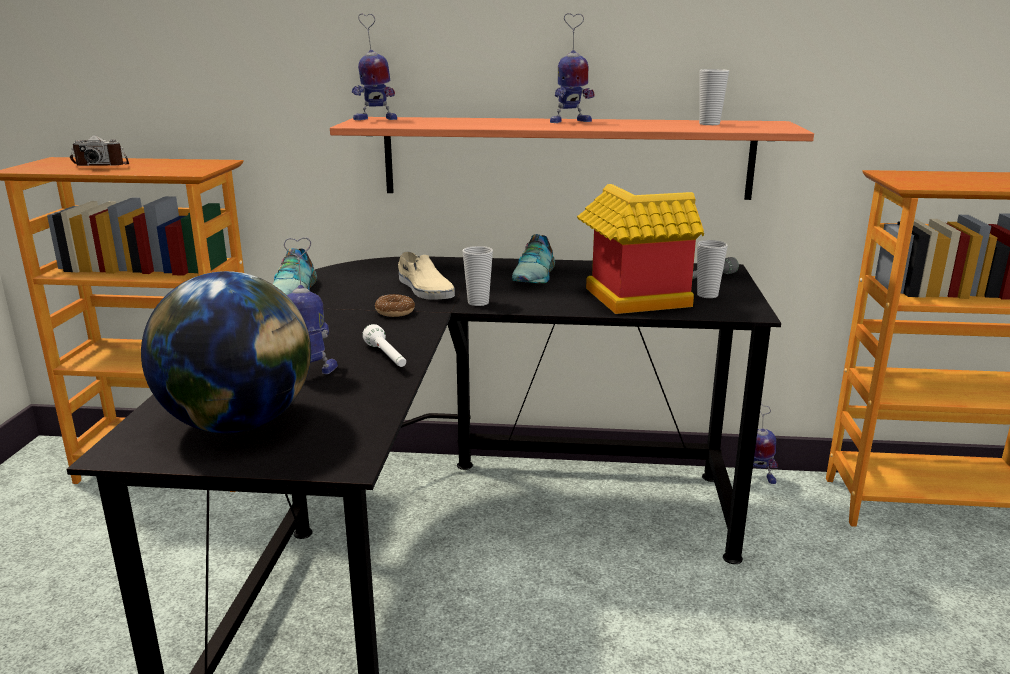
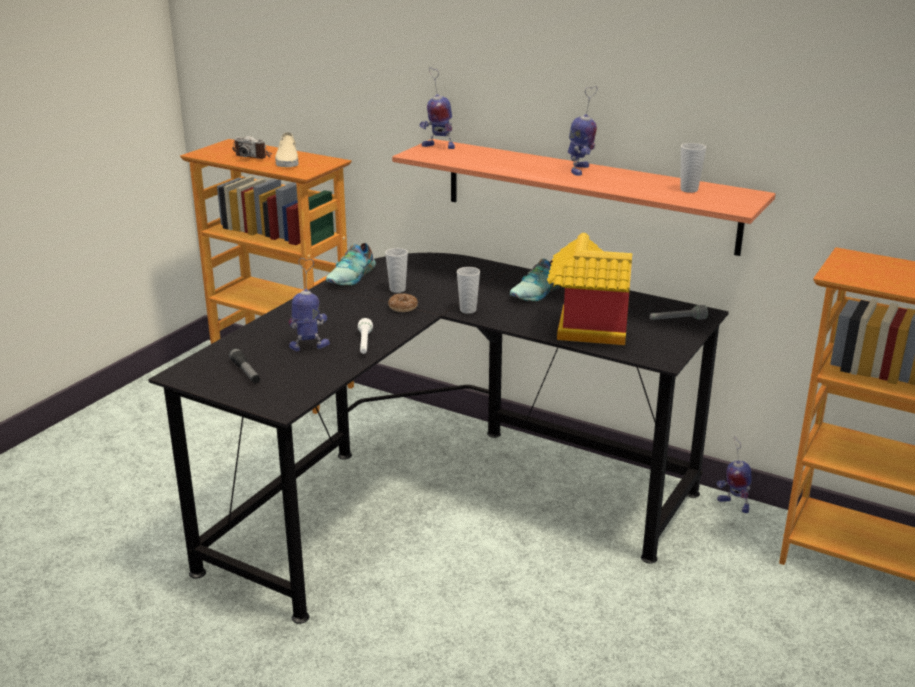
camera: 25 degrees right, 5 degrees up
(238, 424) = (245, 372): globe -> flashlight
(424, 289) = (442, 290): beige shoe -> beige shoe (287, 160)
(569, 122) = (580, 170): toy robot -> toy robot turned 75 degrees counterclockwise
(707, 295) = (651, 336): cup -> cup (397, 290)

